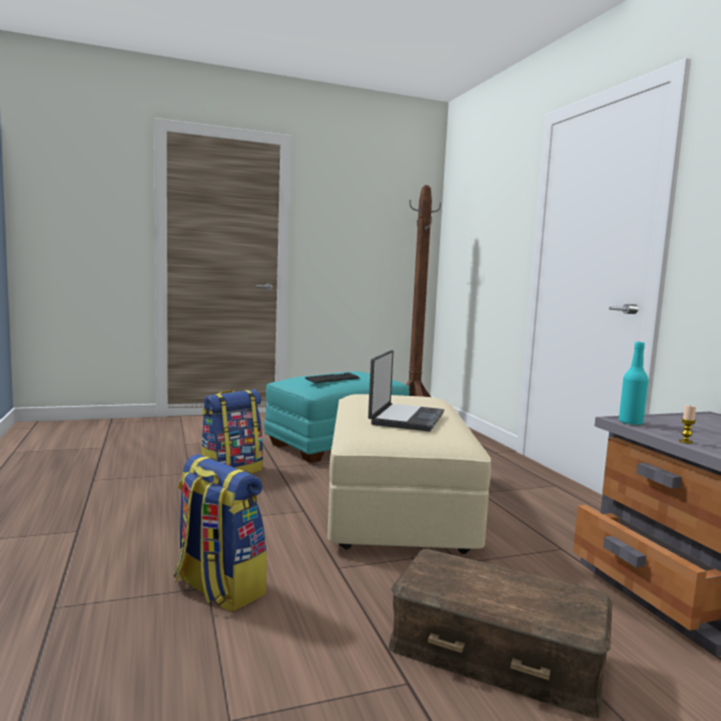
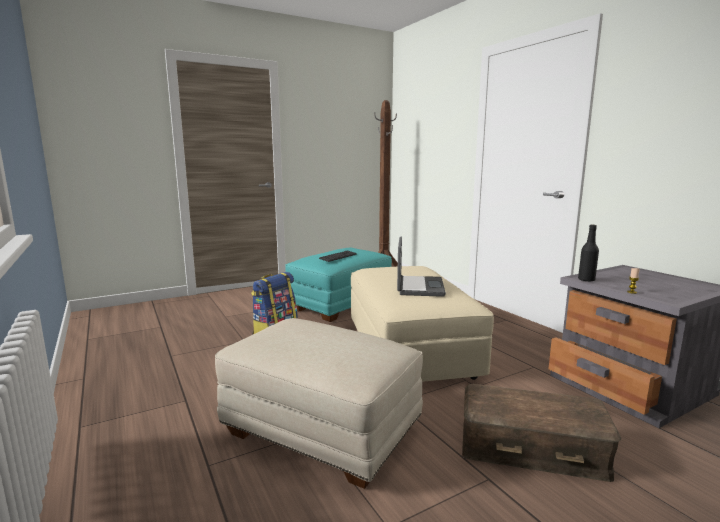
camera: 10 degrees left, 5 degrees up
(217, 588) = (321, 431): backpack -> beige ottoman
(630, 422) = (586, 280): turquoise bottle -> black bottle

